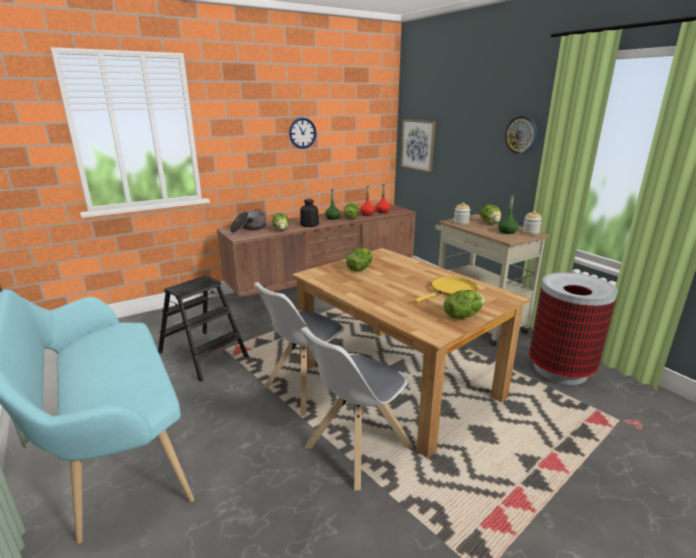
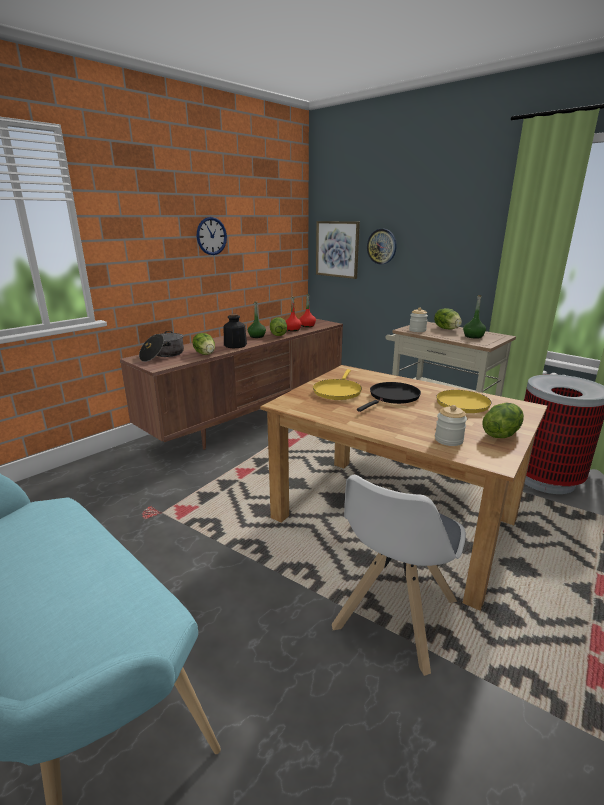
camera: 15 degrees left, 0 degrees up
(202, 354) = (135, 524): black step ladder -> none
(305, 387) = (291, 547): chair -> none
(359, 268) = (337, 391): lettuce -> yellow frying pan
(400, 278) = (392, 397): none -> black frying pan
(521, 135) = (470, 231): wall clock -> wall clock (382, 246)
(530, 232) = (496, 335): jar -> jar (448, 440)

